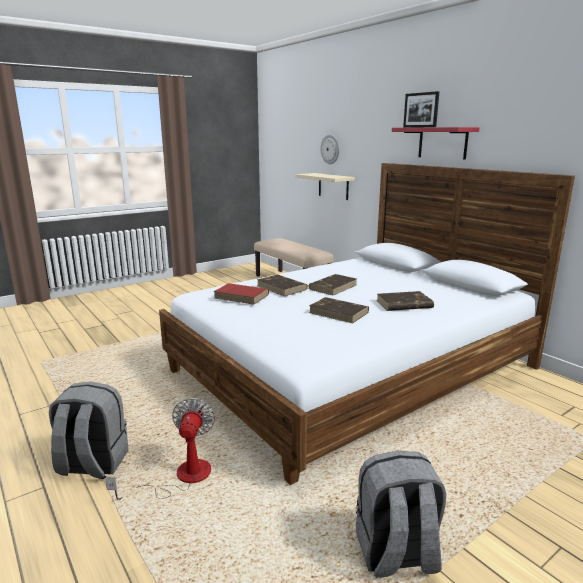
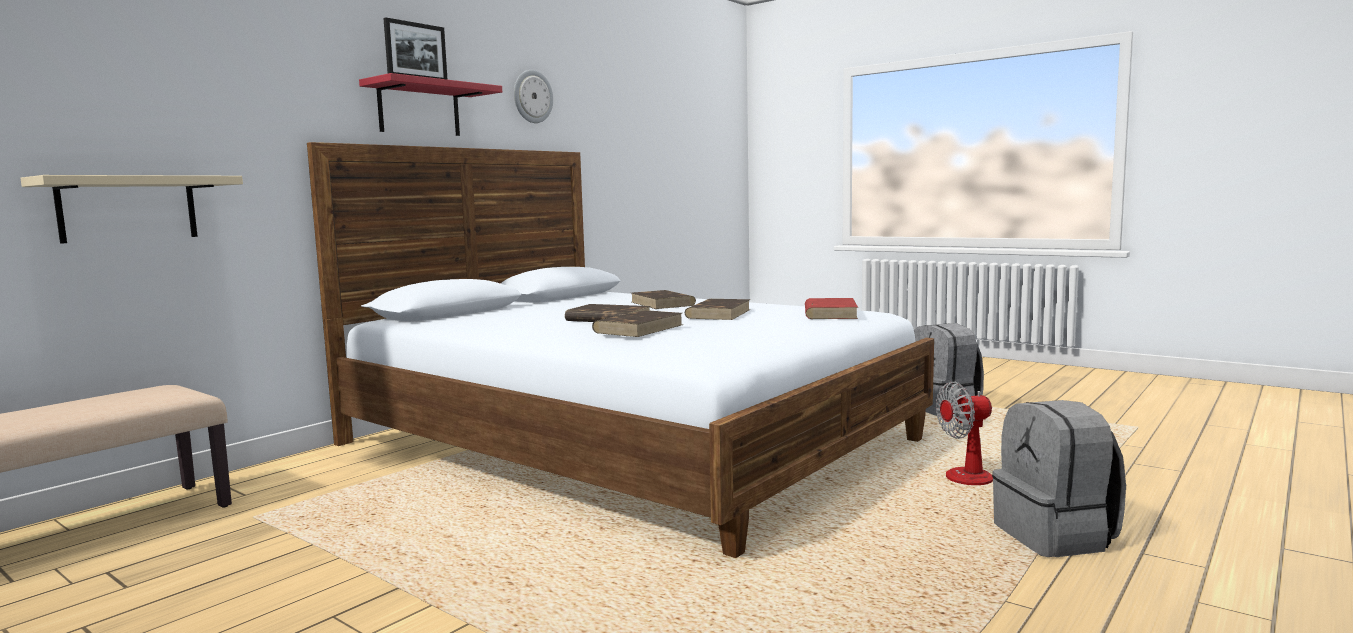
camera: 105 degrees left, 10 degrees down
(242, 296) = (705, 336): red book -> red book (830, 313)
(330, 149) = (96, 108): wall clock -> wall clock (532, 96)

